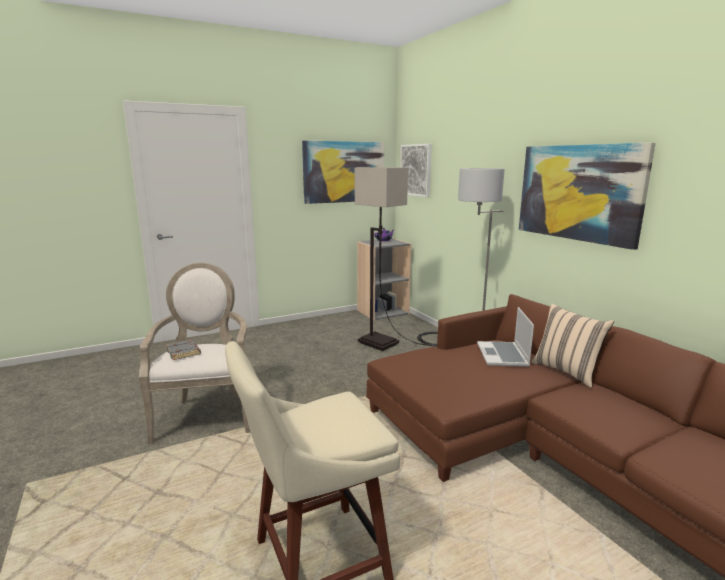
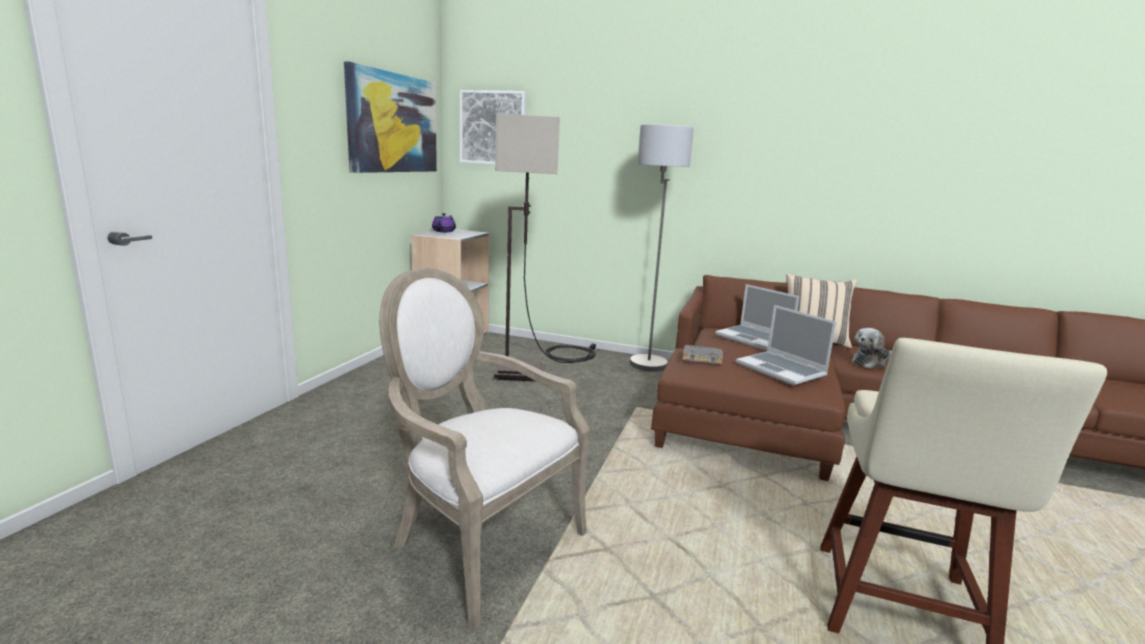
camera: 45 degrees left, 0 degrees up
(184, 352) = (479, 436): grey book -> grey book (702, 358)
(458, 381) = (782, 370): none -> laptop
(574, 403) = (871, 362): none -> plush toy
(578, 192) = (769, 157): picture -> none

